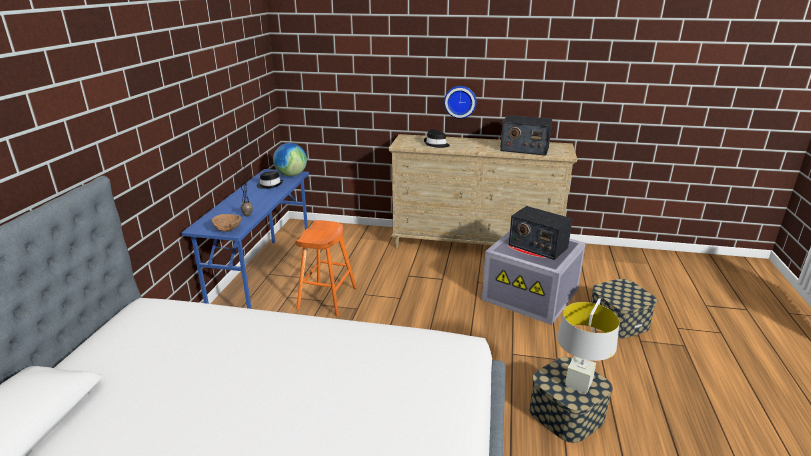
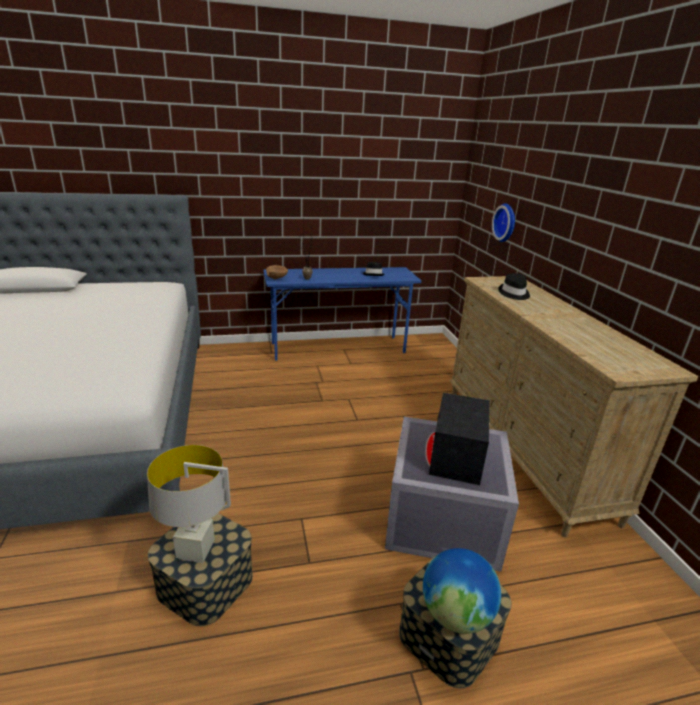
camera: 65 degrees right, 0 degrees up
(291, 175) = (404, 276): globe -> globe (456, 614)
(327, 298) = (328, 382): orange stool -> none
(460, 101) = (579, 252): wall clock -> wall clock (506, 223)
(524, 149) = (590, 341): radio -> none

